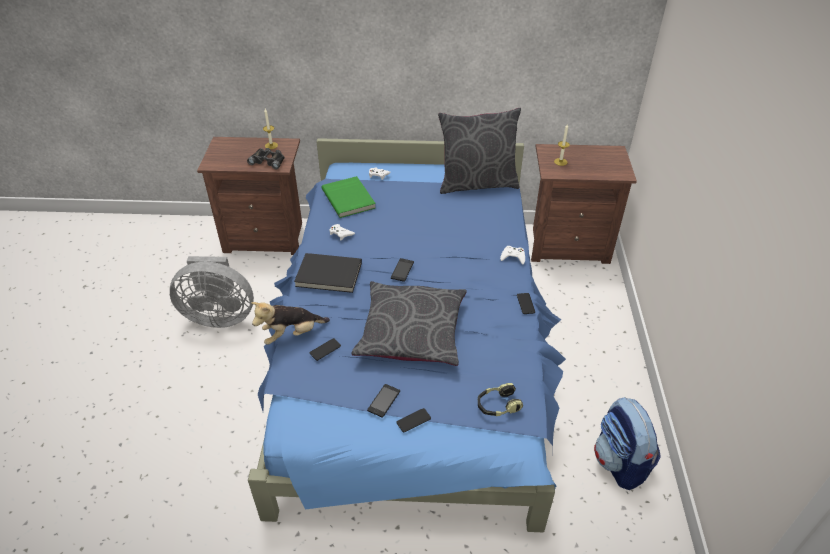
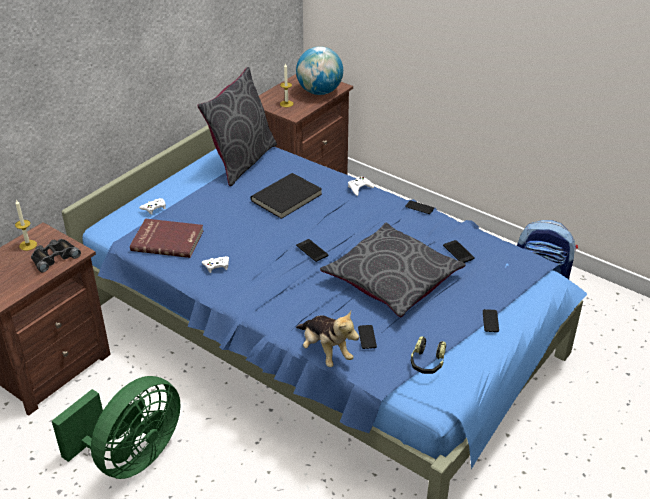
camera: 55 degrees left, 5 degrees down
(219, 315) = (131, 457): grey fan -> green fan
(292, 334) = (325, 351): plush toy -> plush toy turned 45 degrees counterclockwise
(328, 275) = (270, 296): black book -> black book (287, 198)
(349, 198) = (168, 240): green book -> red book
(384, 401) = (456, 328): phone -> phone (458, 252)
(498, 406) = (512, 271): headphones -> headphones (427, 363)
(601, 169) = (319, 92): none -> globe

